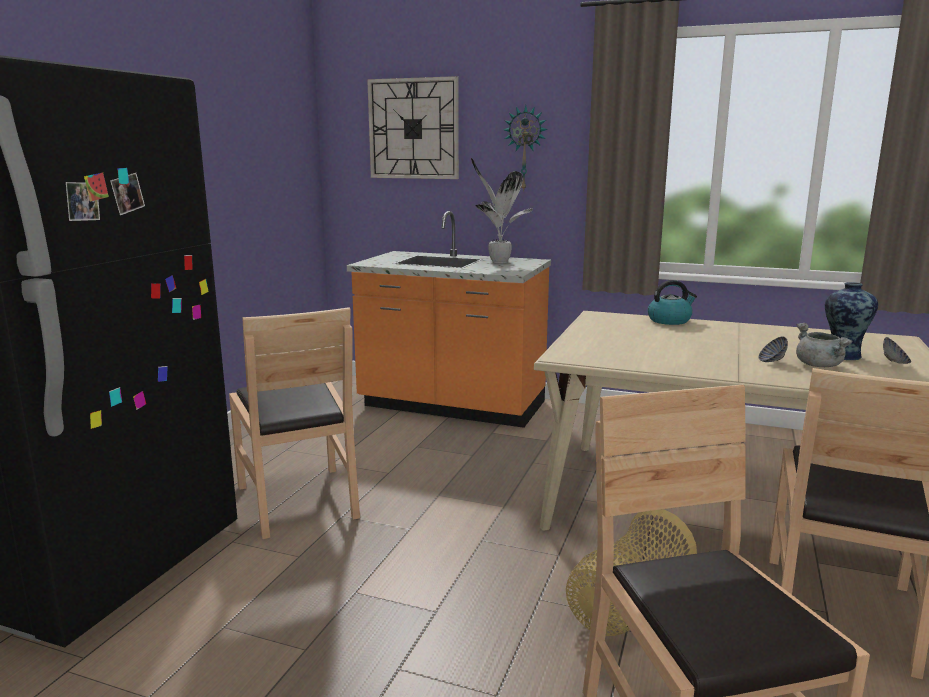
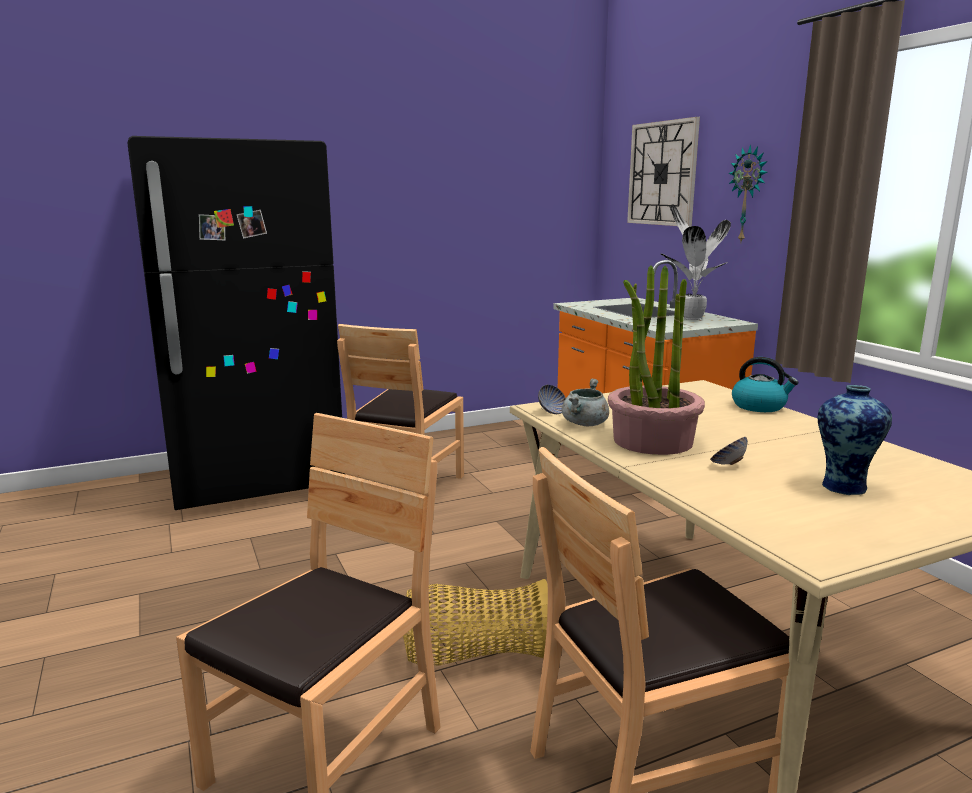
camera: 45 degrees right, 0 degrees up
(697, 359) = (652, 441): none -> potted plant
(820, 366) = (769, 484): grey cooking pot -> grey cooking pot (585, 424)
(894, 362) = (892, 512): bowl -> bowl (552, 412)

